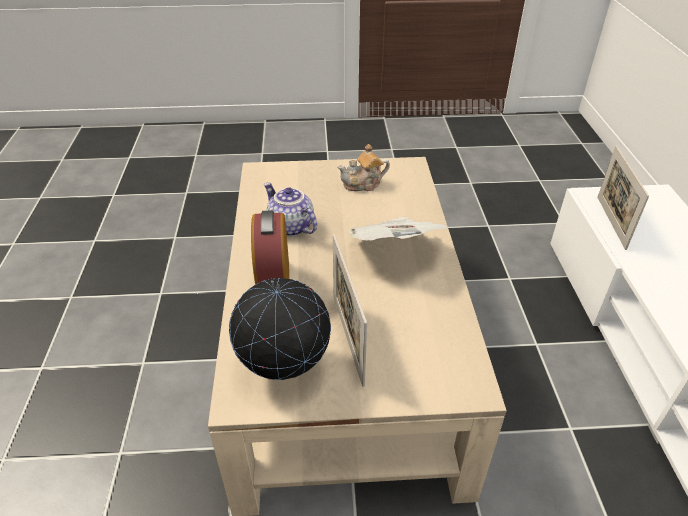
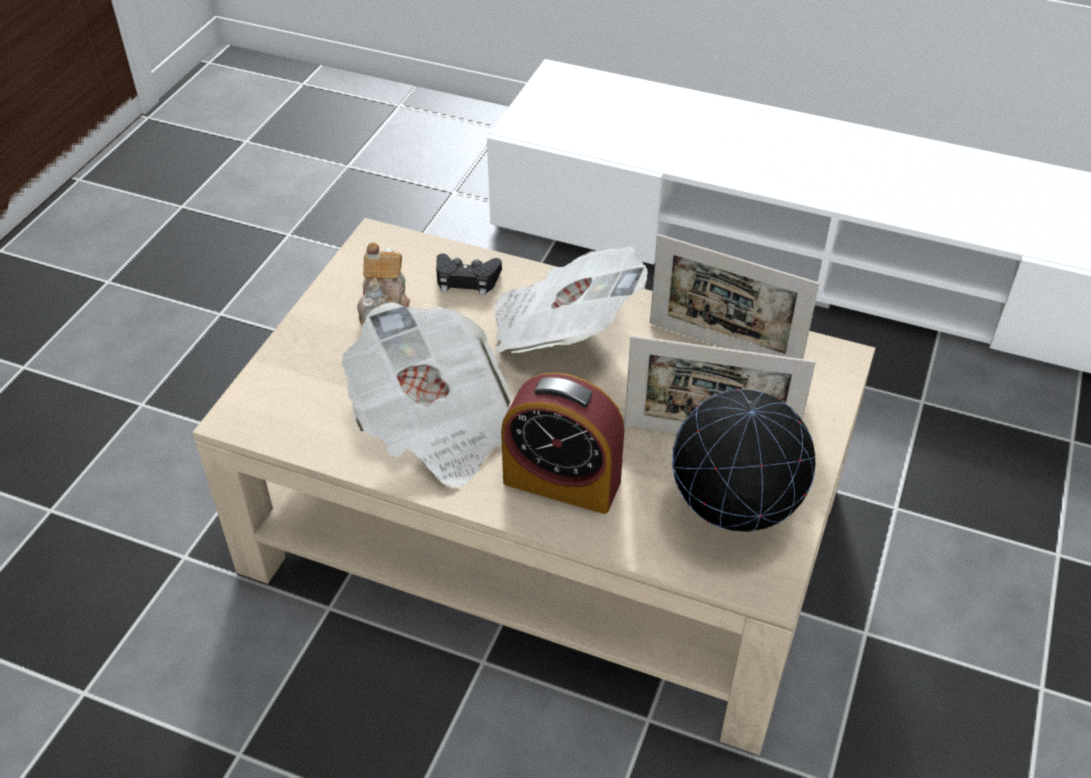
camera: 65 degrees left, 5 degrees up
(289, 227) = (434, 424): teapot -> newspaper
(407, 202) = (467, 279): none -> black game controller
(611, 222) = (581, 138): picture frame -> picture frame (723, 347)

